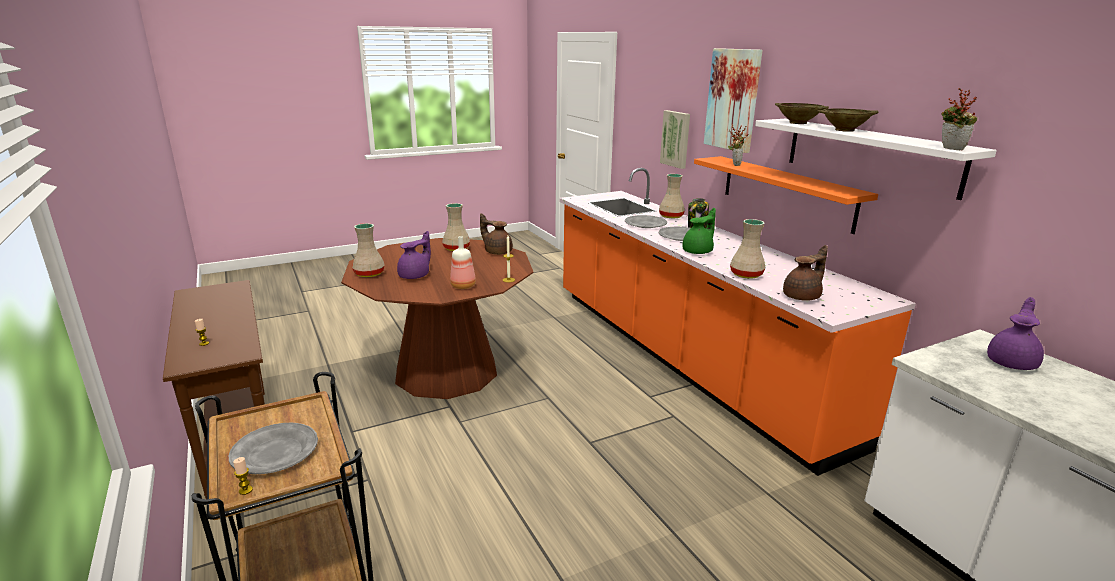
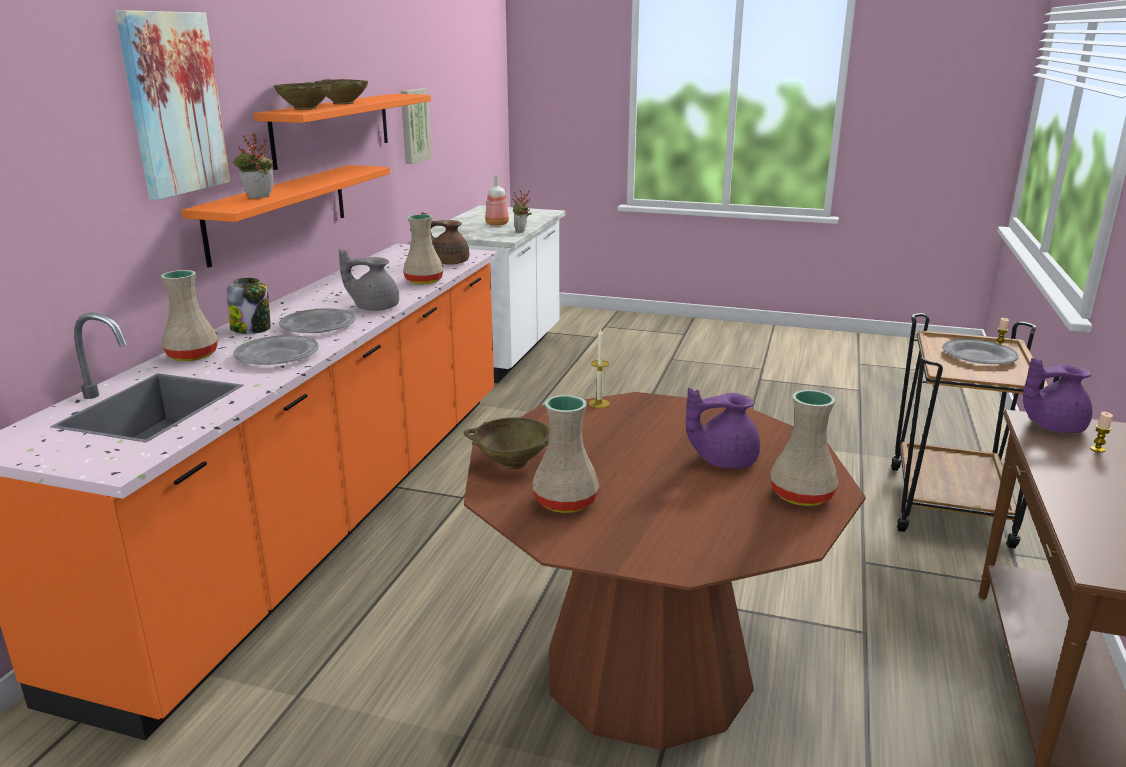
camera: 135 degrees left, 0 degrees up
(463, 286) = (673, 416): bottle -> bottle (496, 224)
(497, 252) = (512, 462): brown teapot -> beige bowl
(676, 139) = (72, 224): picture -> picture (413, 125)
(698, 251) = (374, 307): green teapot -> grey teapot
(869, 155) = (333, 128): white shelf -> orange shelf
(949, 149) = (416, 95): potted plant -> potted plant (522, 232)
(1012, 362) = (466, 228): purple teapot -> purple teapot (1052, 426)

